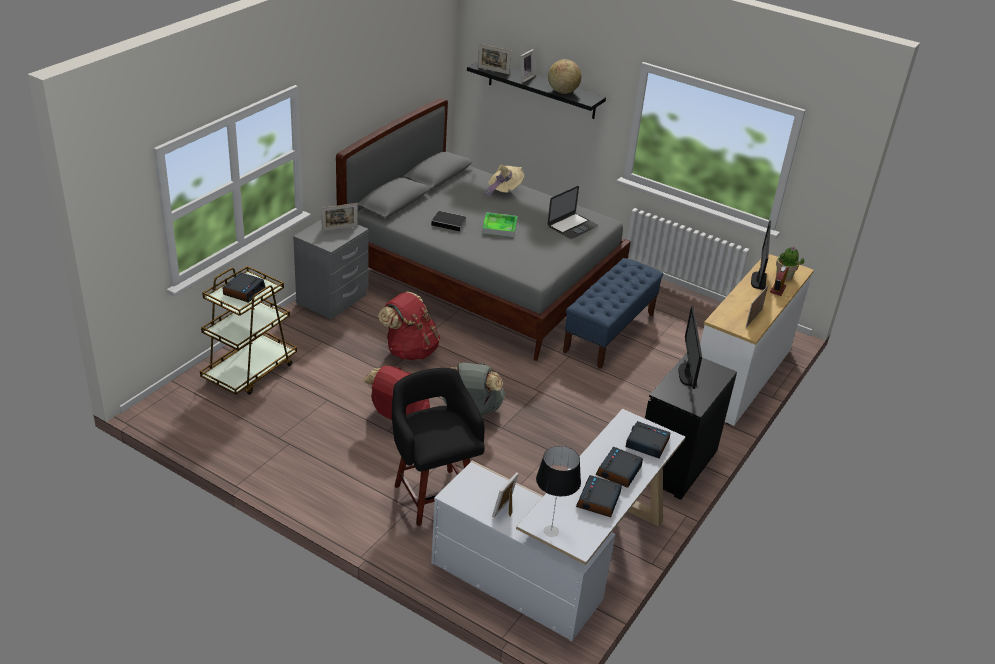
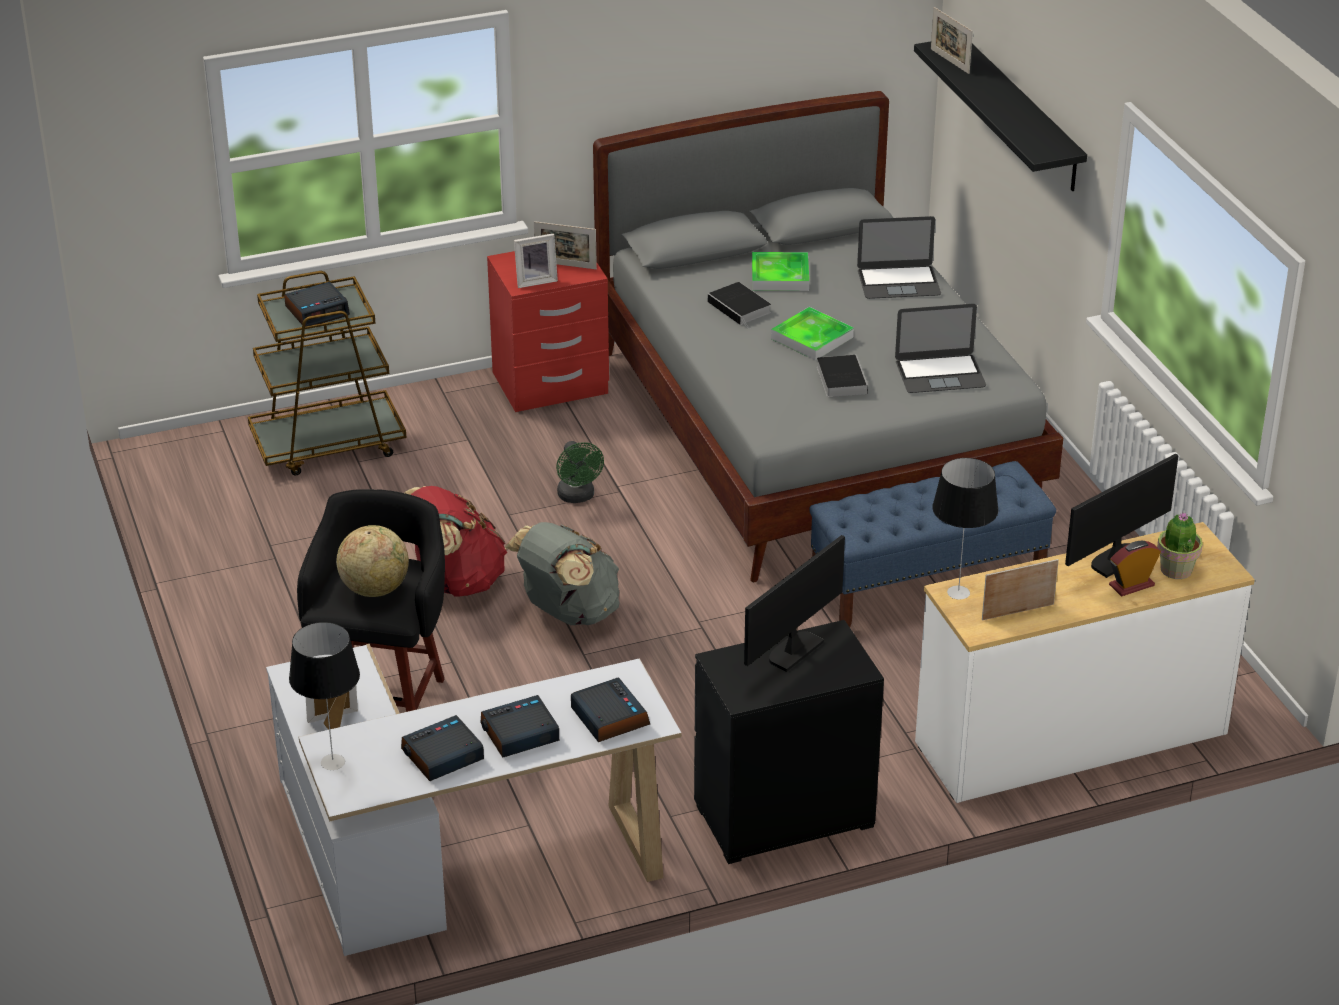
camera: 40 degrees right, 0 degrees up
(333, 299) = (550, 384): grey nightstand -> red nightstand
(410, 350) = (578, 497): red backpack -> green fan
(448, 203) = (780, 276): none -> tray
(503, 190) = (898, 282): beige hat -> laptop
(524, 78) = (987, 86): picture frame -> picture frame (535, 280)
(535, 242) = (840, 379): none -> book
(562, 92) = (1019, 126): globe -> globe (375, 589)
(721, 319) = (957, 593): none -> table lamp

